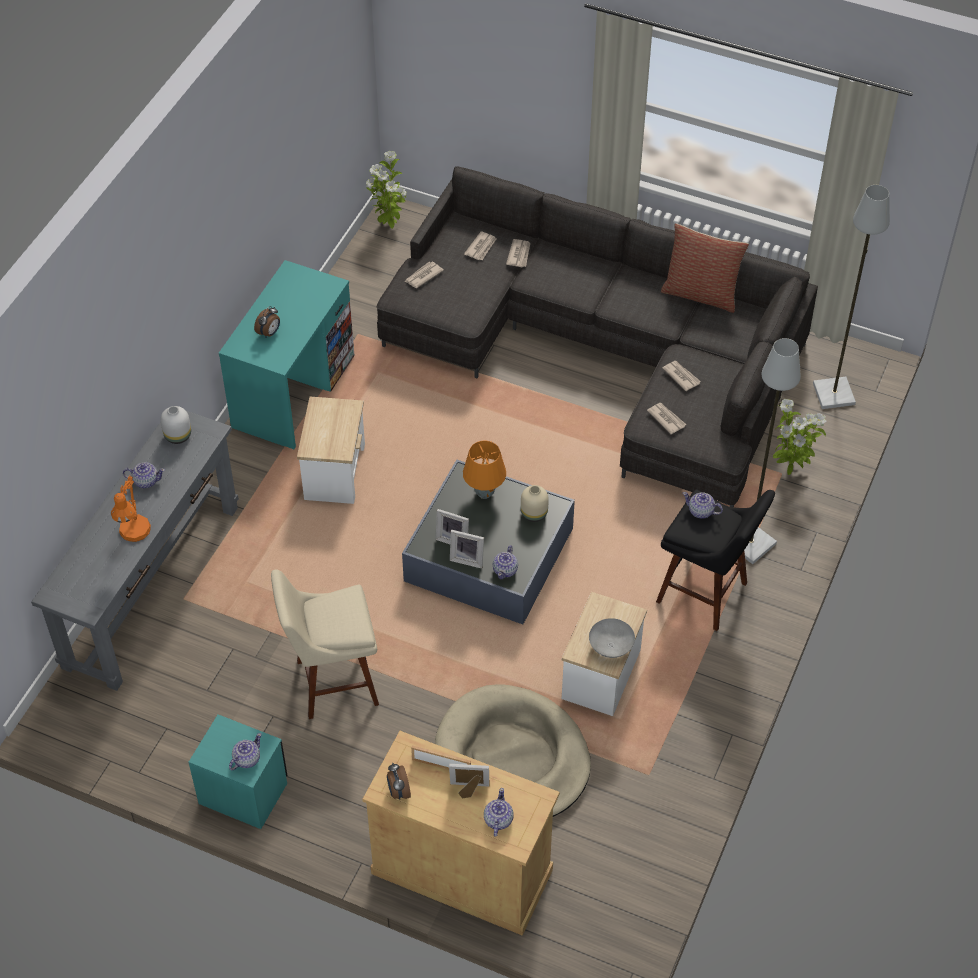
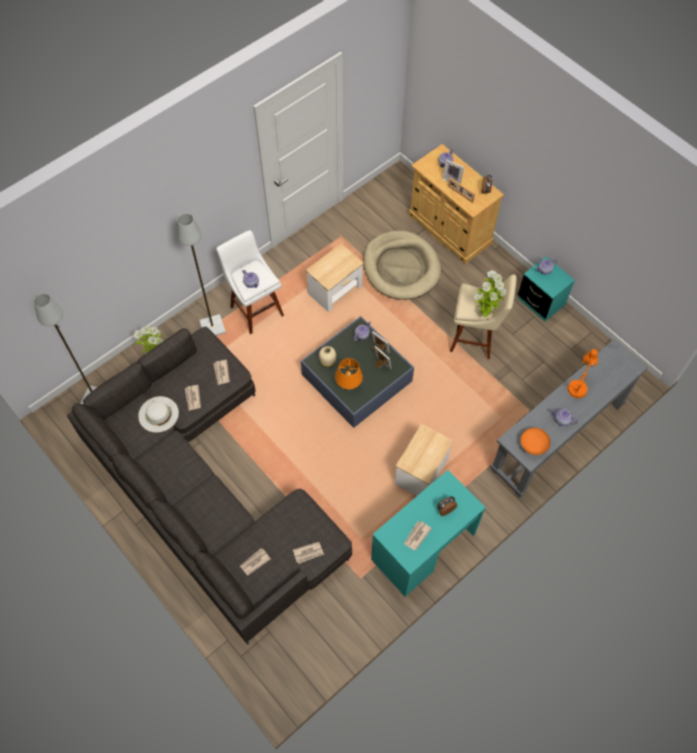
camera: 155 degrees left, 10 degrees up
(178, 435) = (533, 446): white vase -> orange bowl
(389, 225) = (290, 680): potted plant -> potted plant (484, 312)
(519, 254) = (232, 544): newspaper -> newspaper (416, 536)
(610, 647) = (336, 258): grey bowl -> none
(701, 293) = (136, 455): pillow -> none
(706, 595) = (255, 309): black stool -> white stool
(711, 344) = (158, 414): none -> white hat

